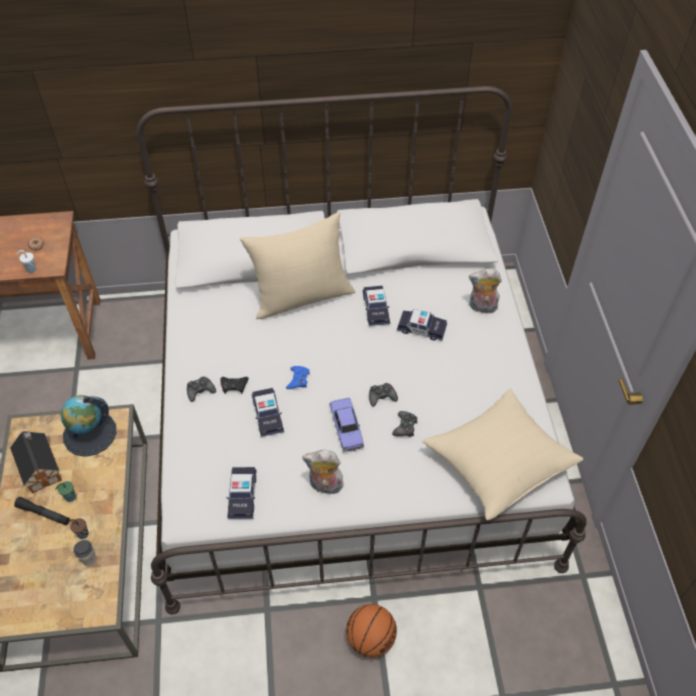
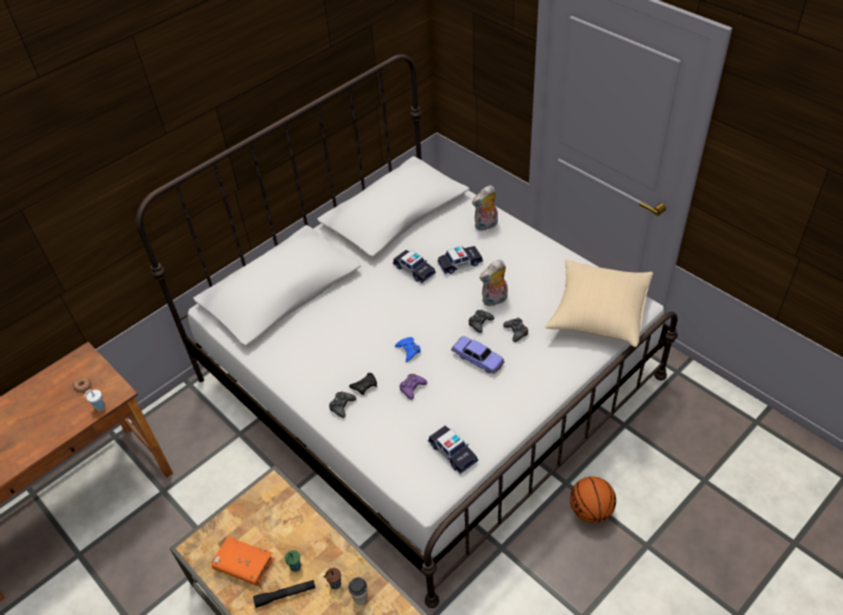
camera: 35 degrees left, 5 degrees down
(40, 467) = (244, 564): toy house -> orange book
(89, 433) = (260, 510): globe -> none
(267, 415) = (412, 388): toy car -> purple game controller
(302, 296) = (349, 293): beige pillow -> none
(324, 486) = (503, 405): plush toy -> plush toy (494, 300)

